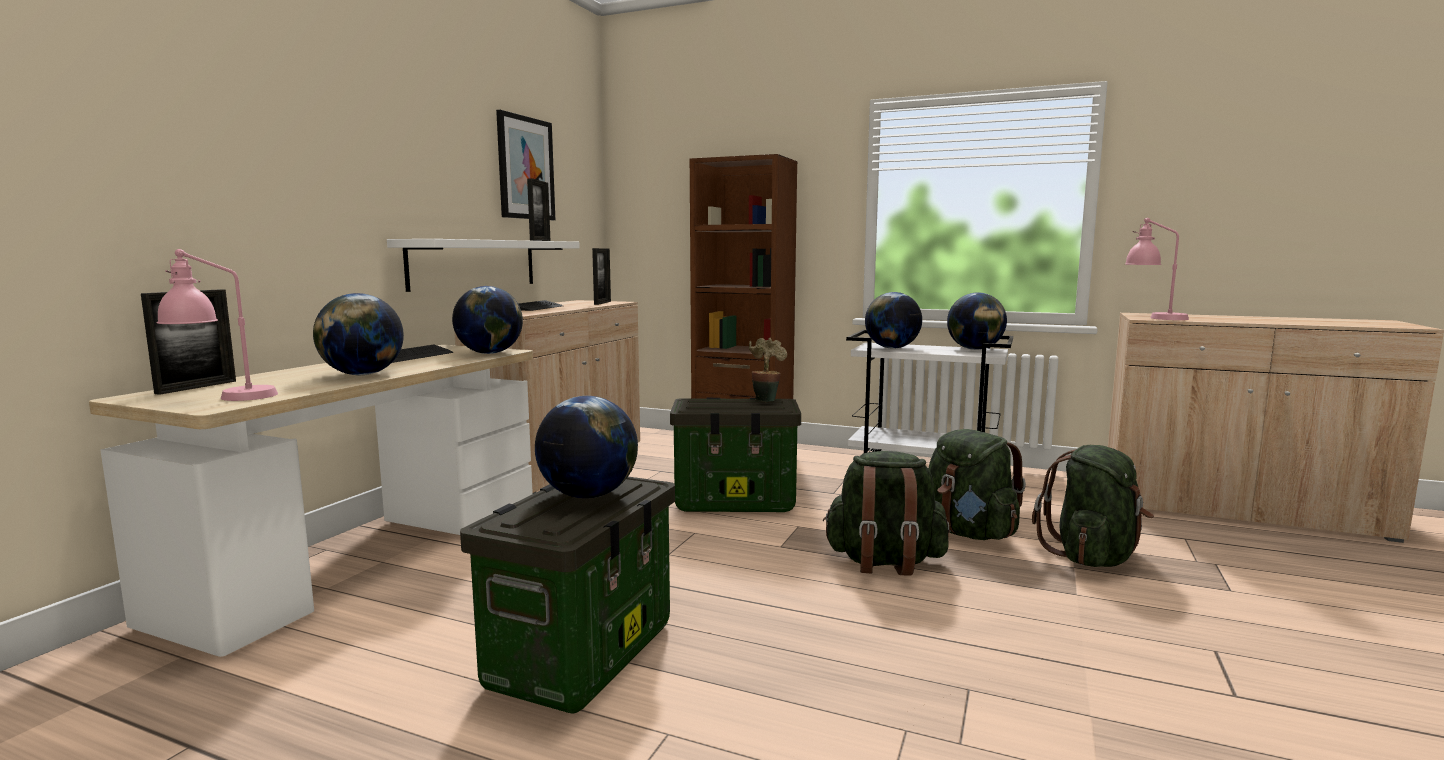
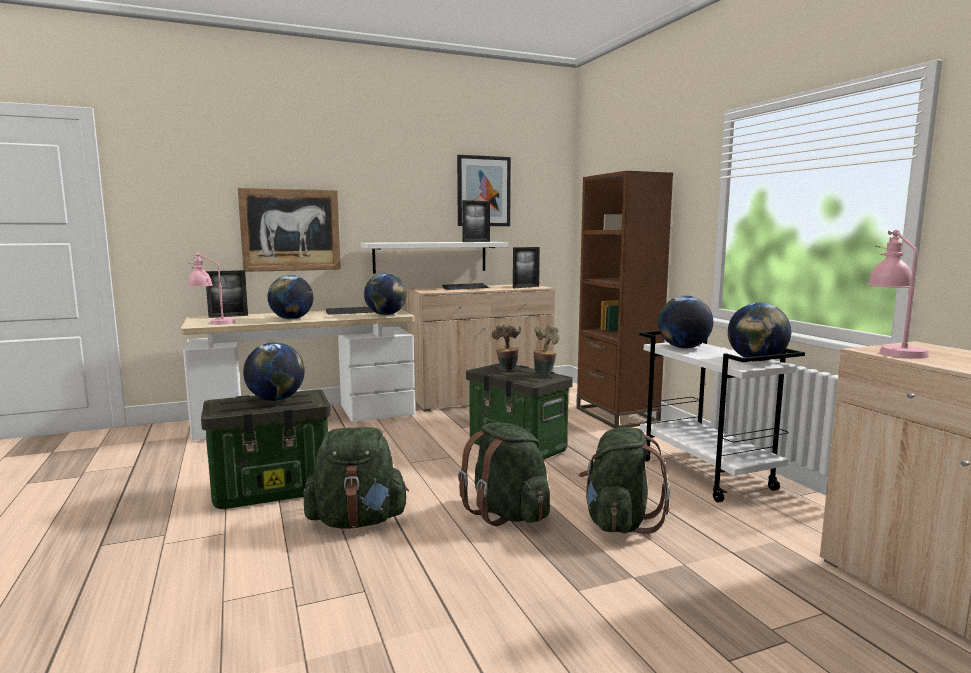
camera: 45 degrees right, 0 degrees up
(279, 212) = (291, 230): none -> picture
(718, 403) = (507, 369): none -> potted plant
(1092, 557) = (671, 579): green backpack -> green backpack (357, 521)

